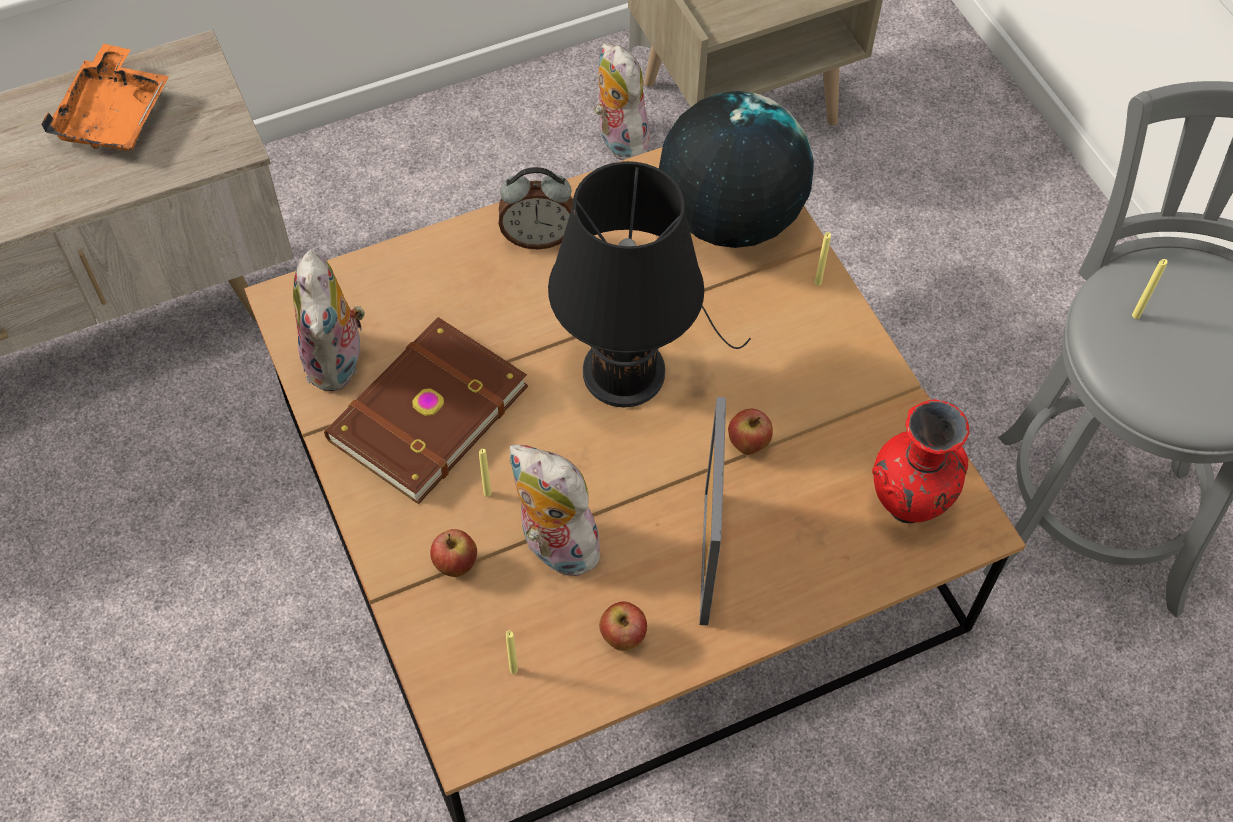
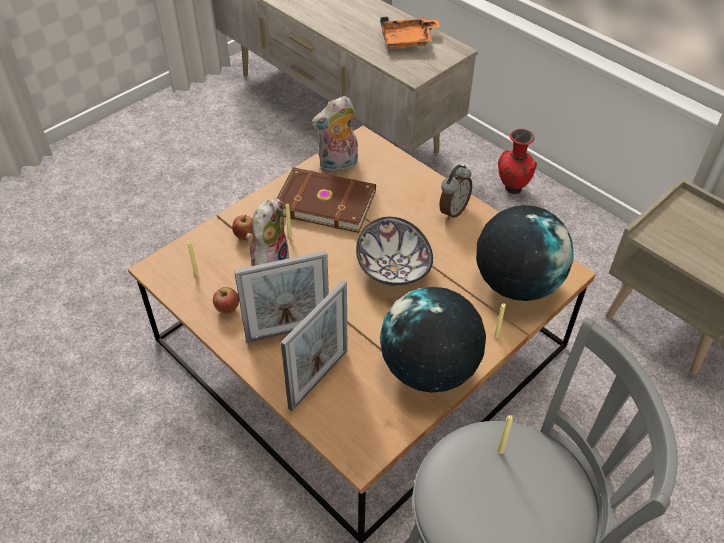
camera: 70 degrees right, 10 degrees down
(538, 237) = (452, 210): alarm clock -> alarm clock turned 120 degrees counterclockwise
(618, 140) = (600, 274): plush toy -> none
(631, 366) = (392, 269): black table lamp -> bowl
(748, 444) = (367, 331): apple -> none
(818, 540) = (318, 379): none -> picture frame
(850, 388) = (429, 369): none -> globe
(906, 510) = (357, 418): red vase -> red vase (511, 189)

